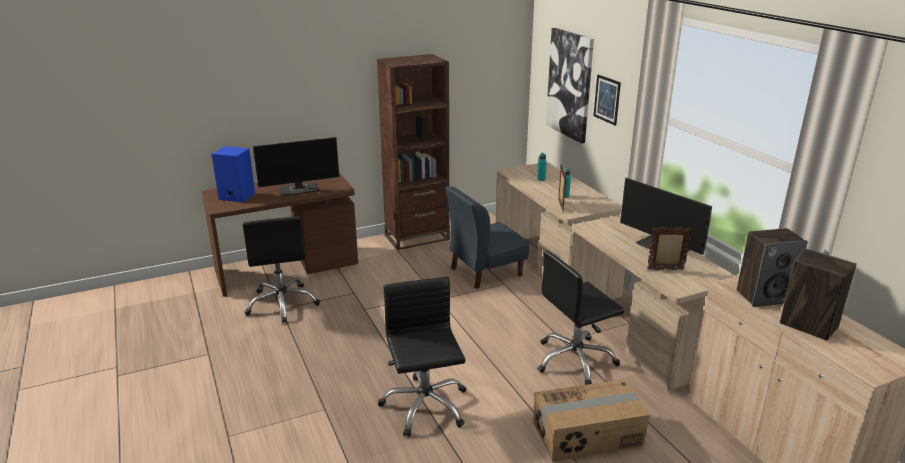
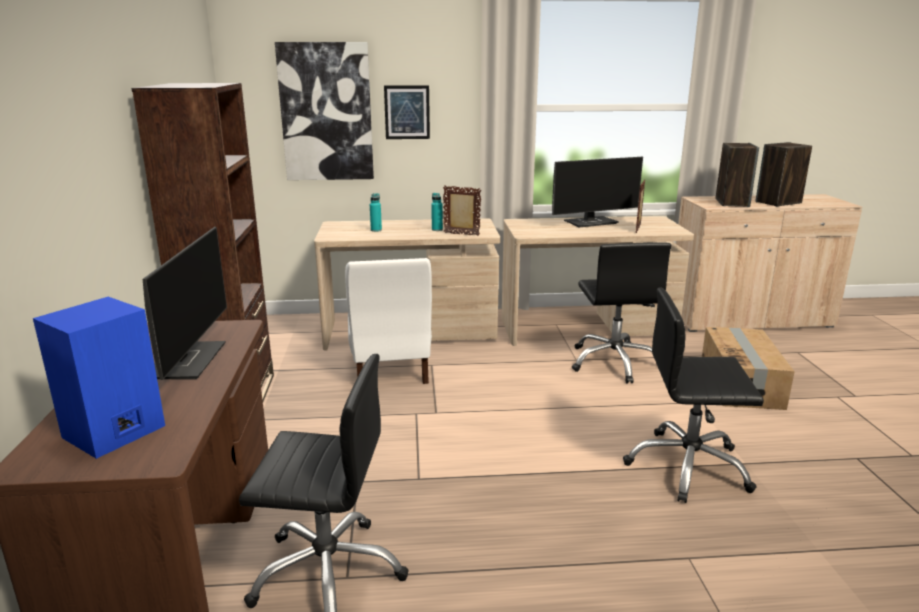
camera: 70 degrees left, 5 degrees down
(485, 272) = (390, 369): blue chair -> white chair

